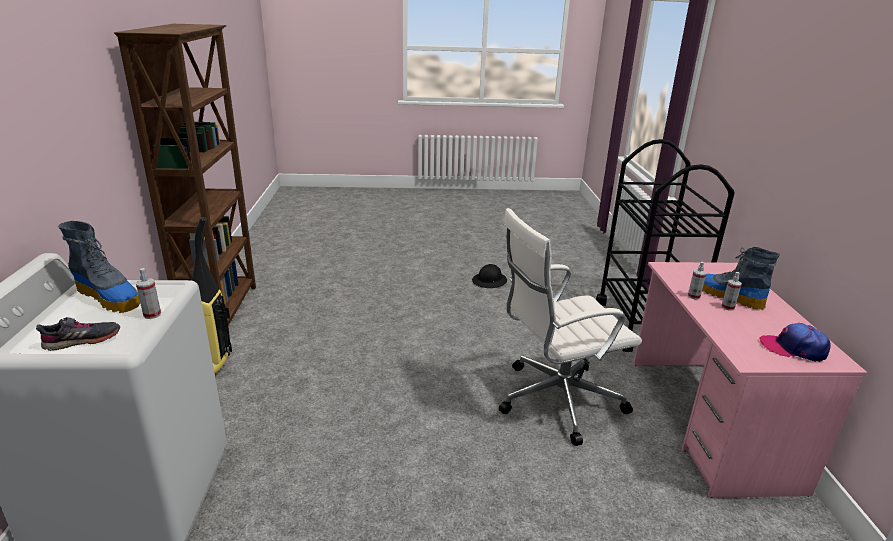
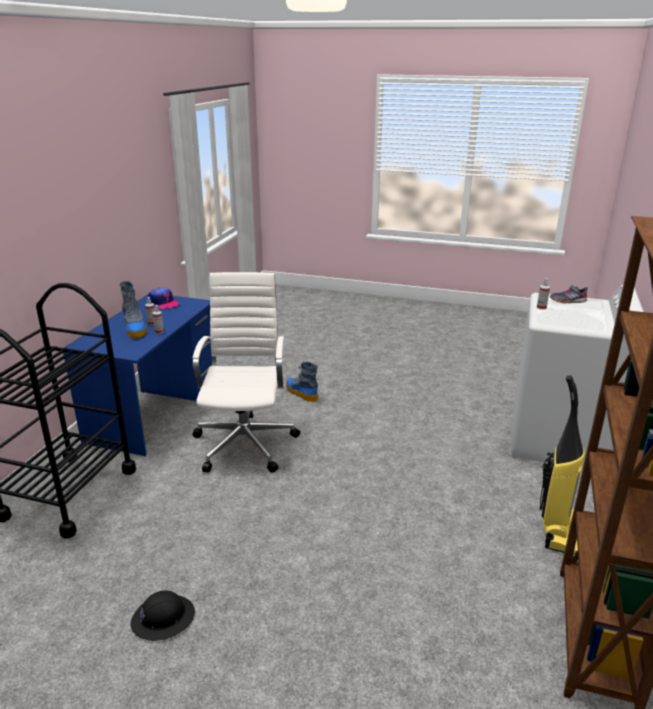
camera: 160 degrees left, 0 degrees up
(109, 298) = (579, 319): boot -> boot (301, 393)
(555, 400) = (246, 442): white office chair -> white office chair turned 90 degrees counterclockwise
(709, 421) = (154, 411): pink desk -> blue desk

